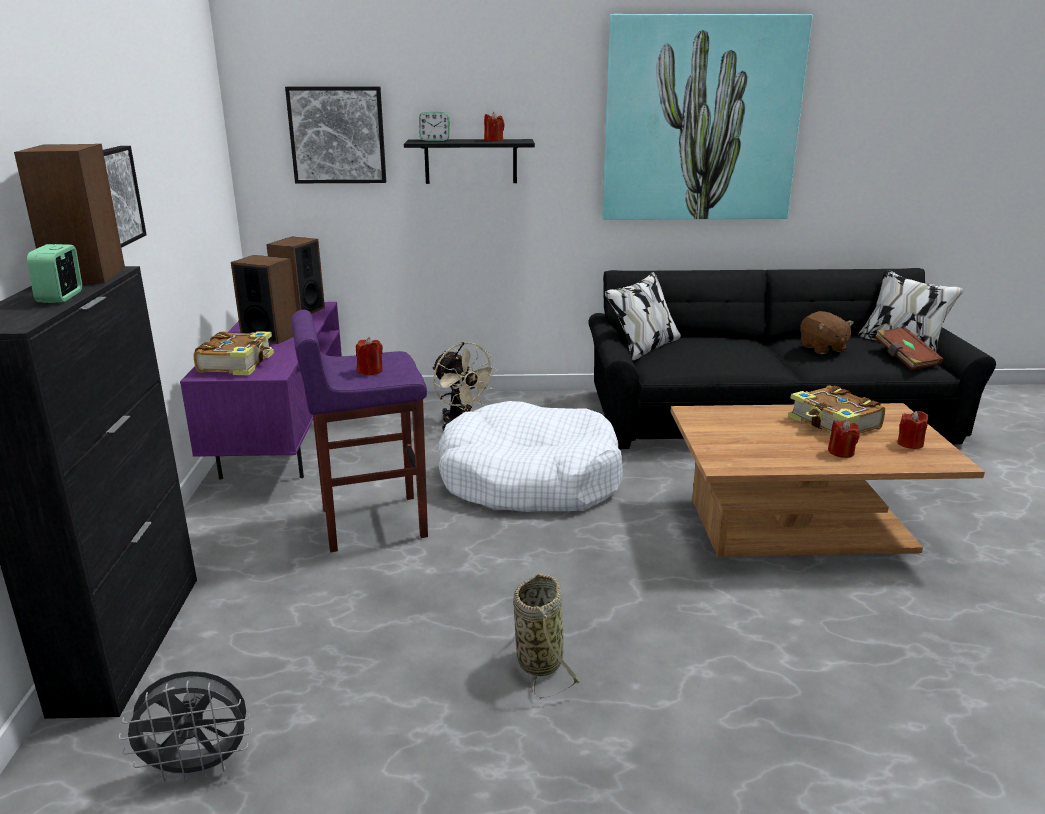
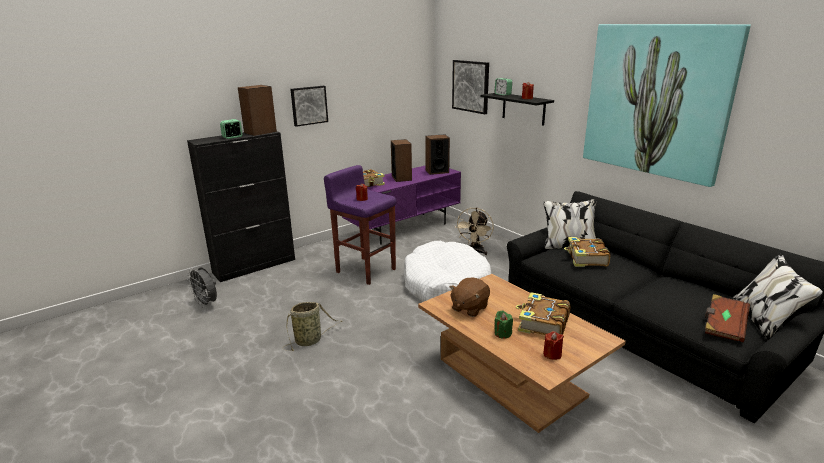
camera: 55 degrees right, 0 degrees up
(703, 350) = (586, 259): none -> book
(822, 348) = (673, 292): brown plush toy -> brown plush toy (469, 308)
(841, 452) = (502, 333): red candle -> green candle

